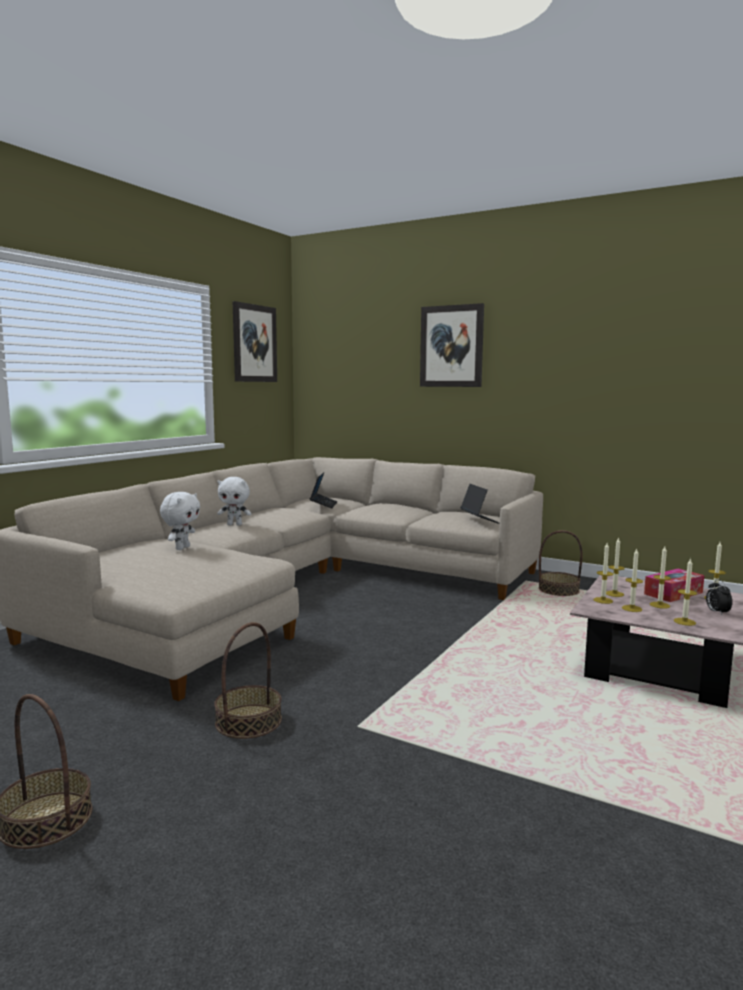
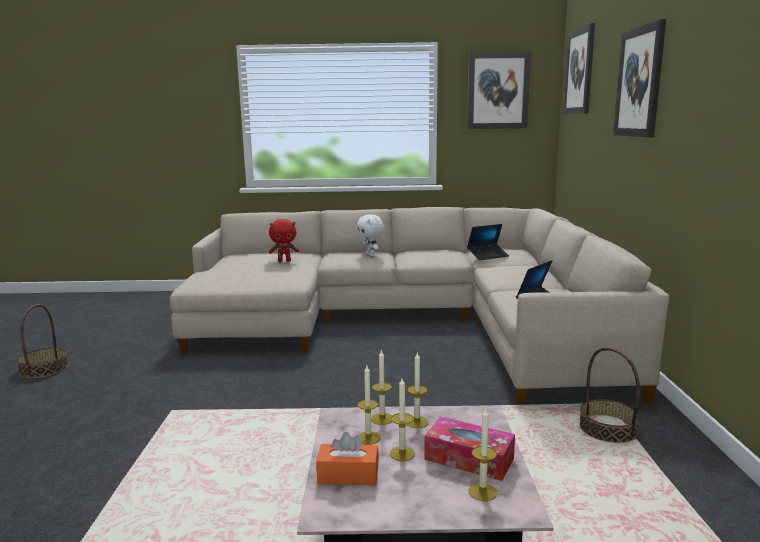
camera: 60 degrees right, 5 degrees up
(182, 548) = (284, 261): white plush toy -> red plush toy
(248, 721) = (163, 378): basket -> none
(336, 332) = (579, 71): none -> picture
(684, 622) = (348, 475): candle -> orange tissue box
(717, 612) = (413, 497): alarm clock -> none

